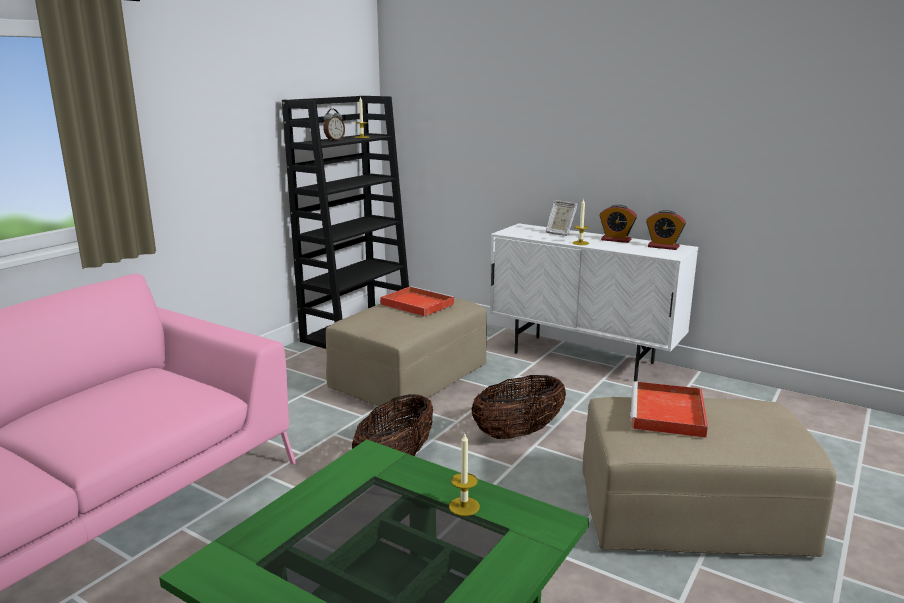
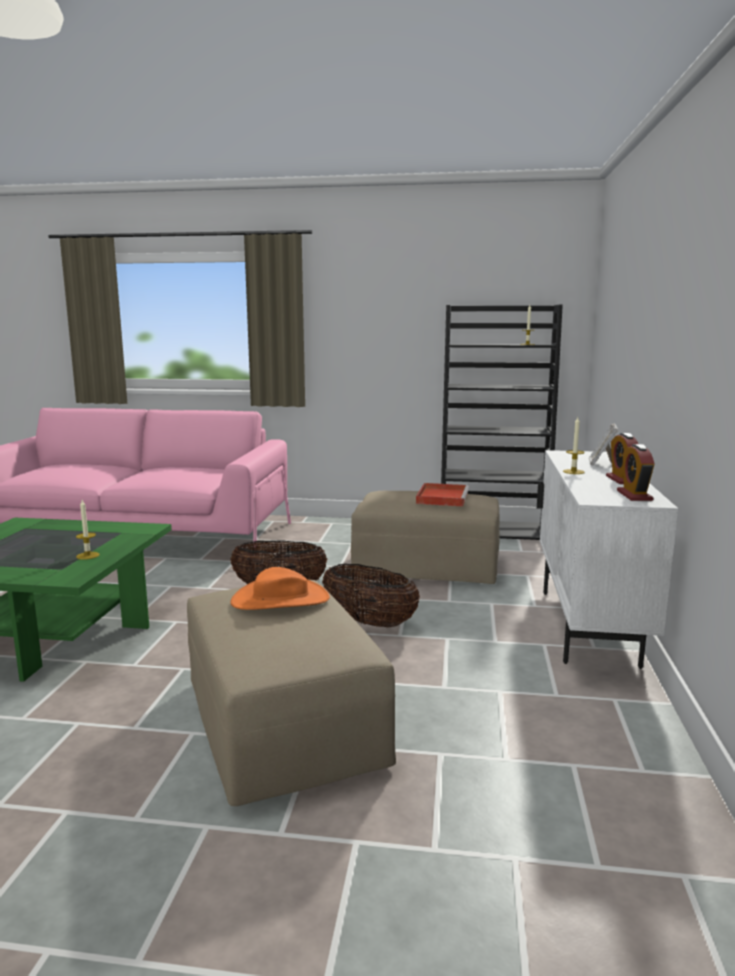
camera: 65 degrees right, 5 degrees down
(334, 140) = (489, 344): alarm clock -> none
(668, 414) = (280, 600): red tray -> orange hat

